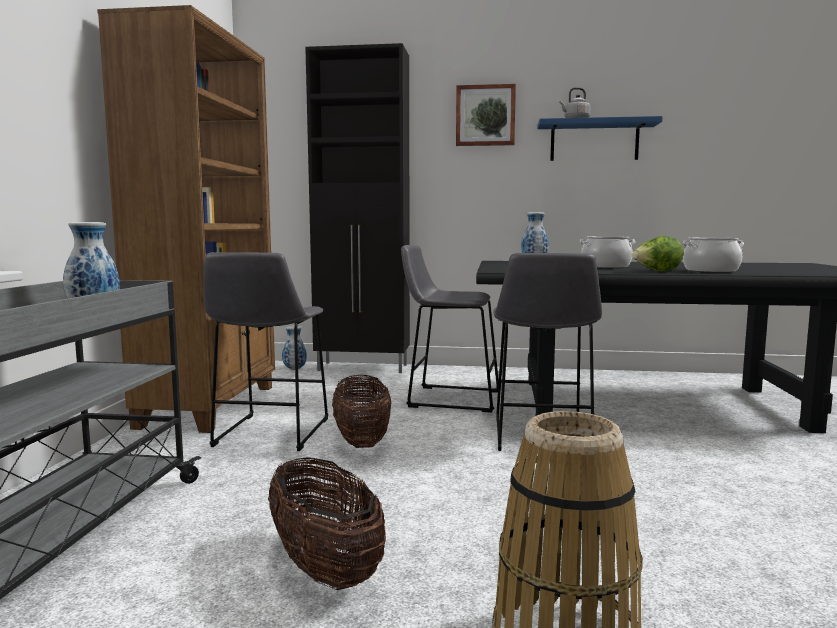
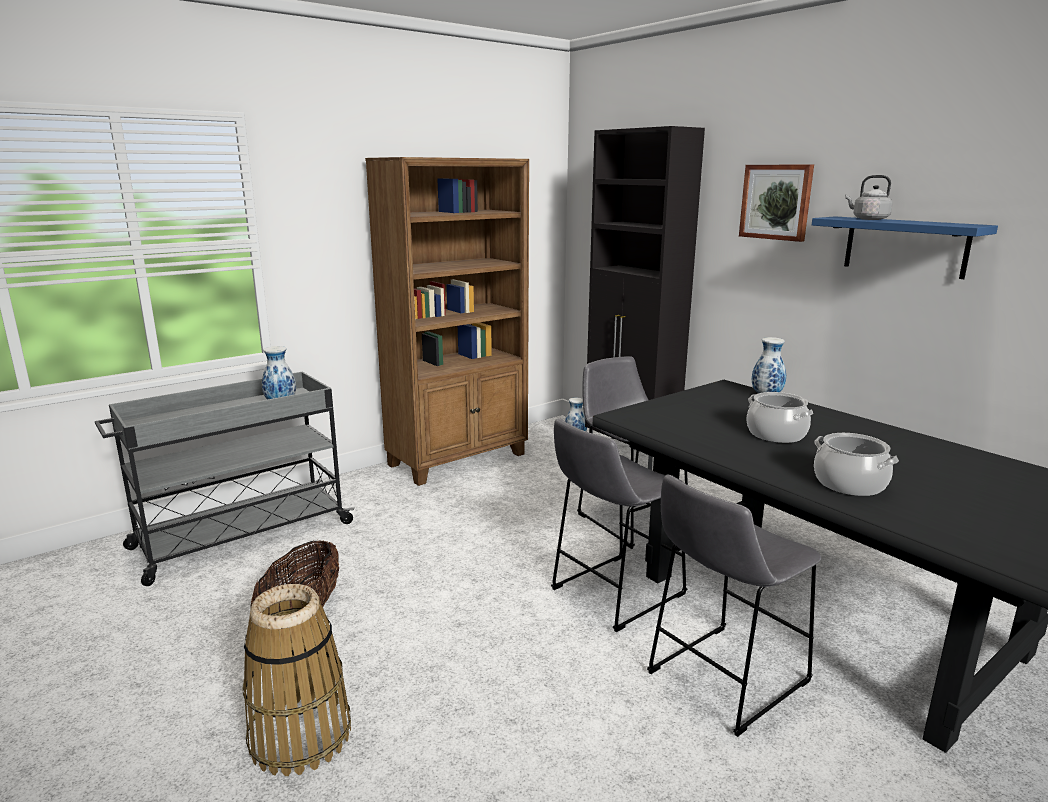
camera: 45 degrees right, 10 degrees up
(269, 434) = (445, 502): grey stool -> grey stool (721, 680)
(362, 441) = (484, 534): basket -> none
(656, 271) = (771, 465): lettuce -> none

